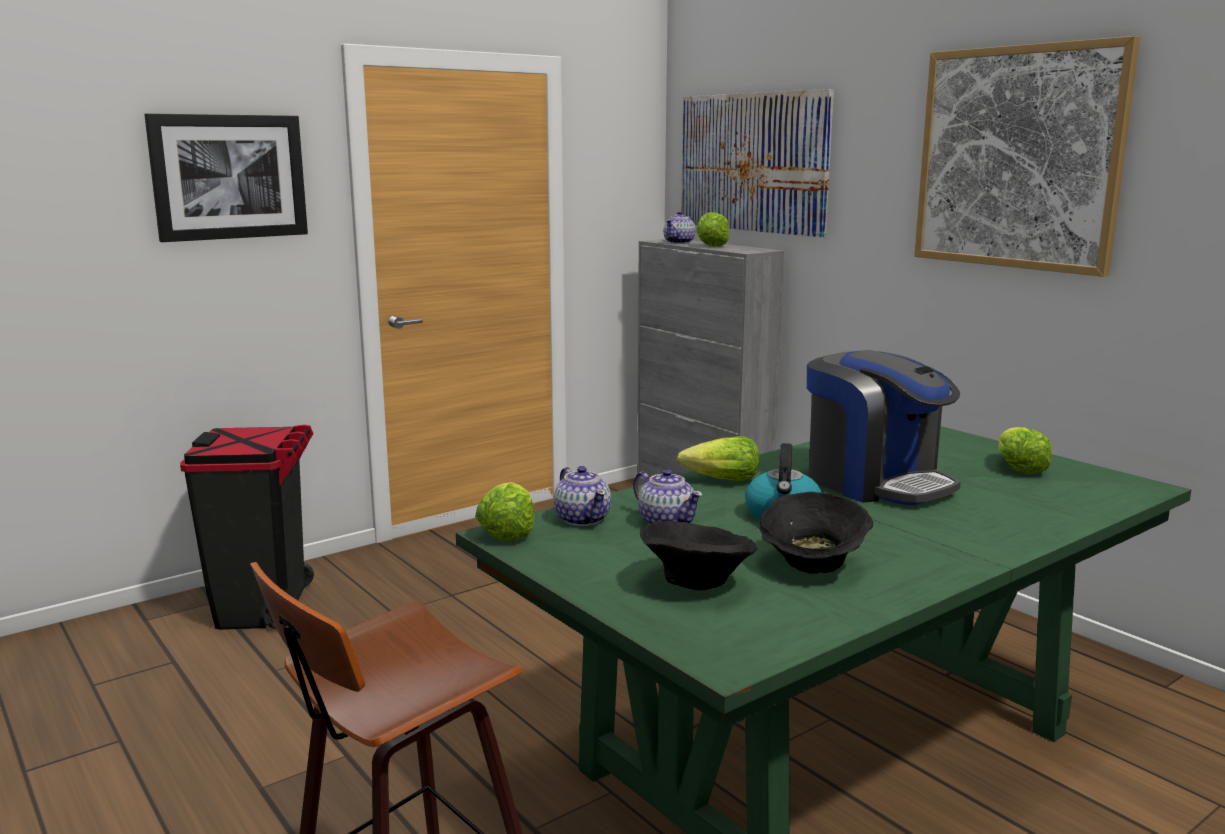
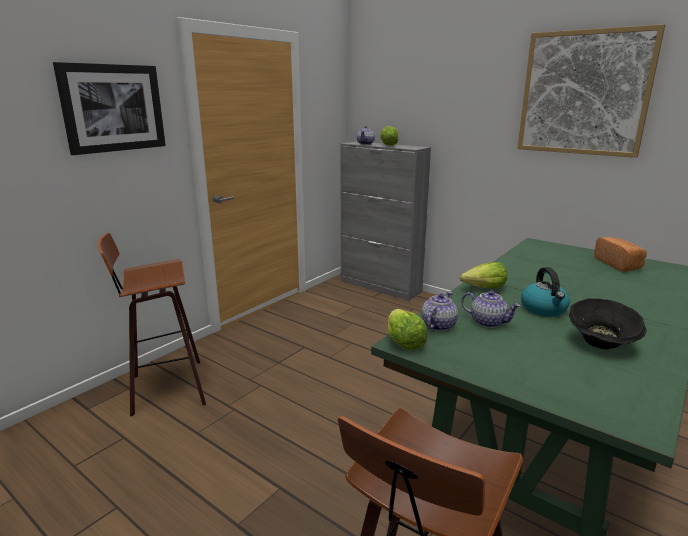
camera: 15 degrees left, 5 degrees up
(263, 608) = (165, 388): black trash can -> stool
(582, 519) = (437, 325): teapot -> teapot turned 105 degrees counterclockwise
(696, 584) = (555, 367): black bowl -> none
(752, 162) = (408, 97): picture -> none
(876, 482) = (563, 281): coffee machine -> none
(1018, 468) = (618, 264): lettuce -> bread

